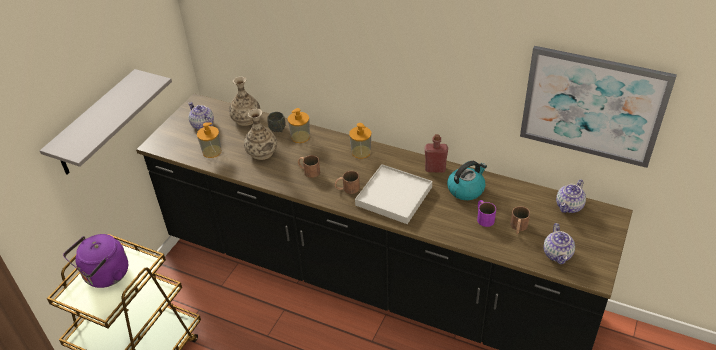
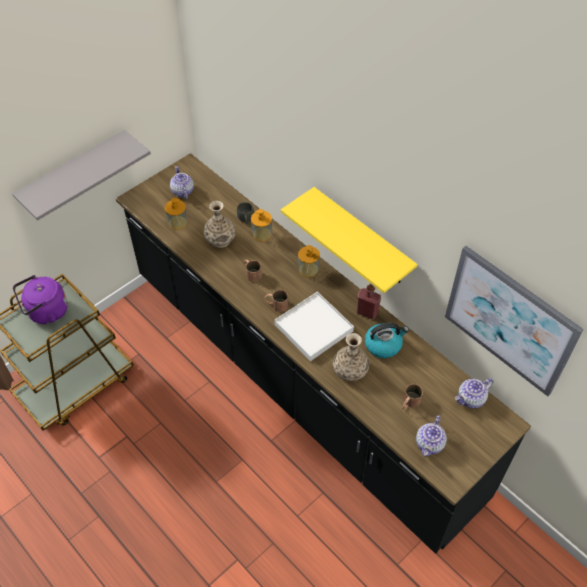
camera: 20 degrees right, 10 degrees up
(246, 119) = (223, 197): vase -> vase (350, 370)
(412, 95) = (362, 238): none -> yellow shelf
(483, 217) = (383, 380): purple mug -> none

